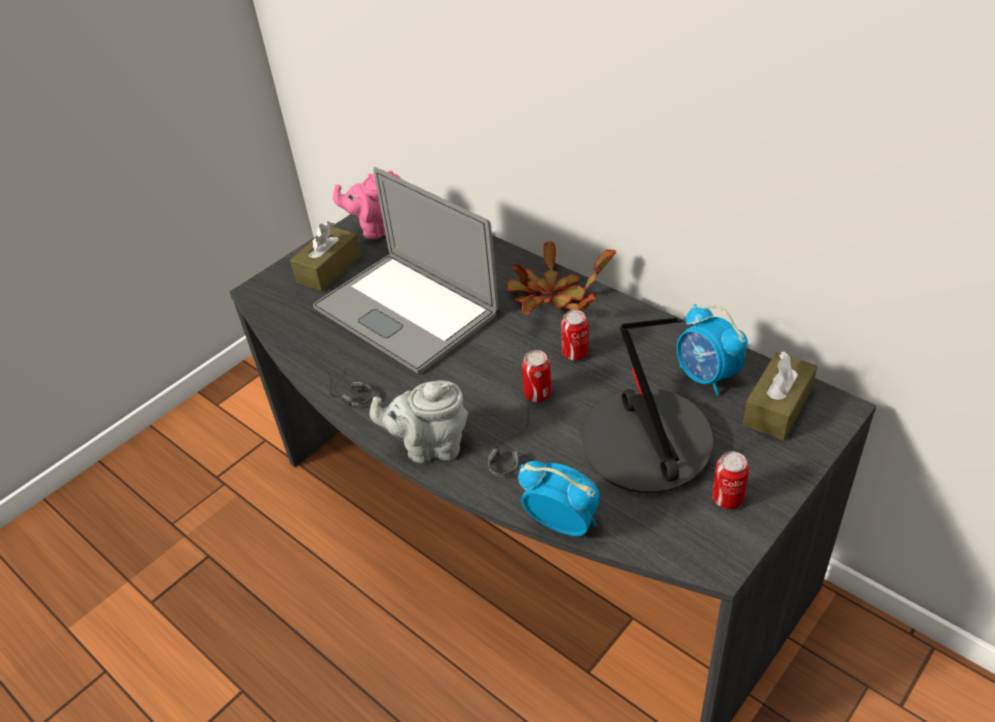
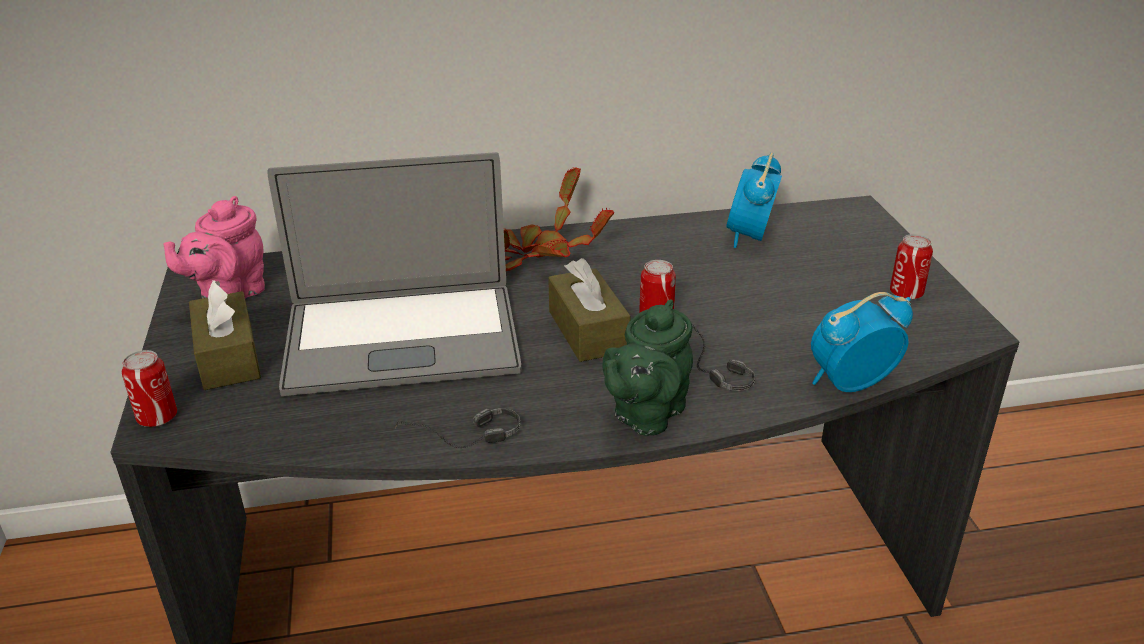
camera: 55 degrees left, 10 degrees down
(430, 447) = (645, 415): grey teapot -> green teapot
(575, 353) = (628, 278): can -> can (157, 417)
(646, 443) = (795, 298): table lamp -> none
(706, 377) = (750, 237): alarm clock -> alarm clock turned 105 degrees clockwise
(777, 407) = (826, 228): brown tissue box -> brown tissue box (588, 331)

